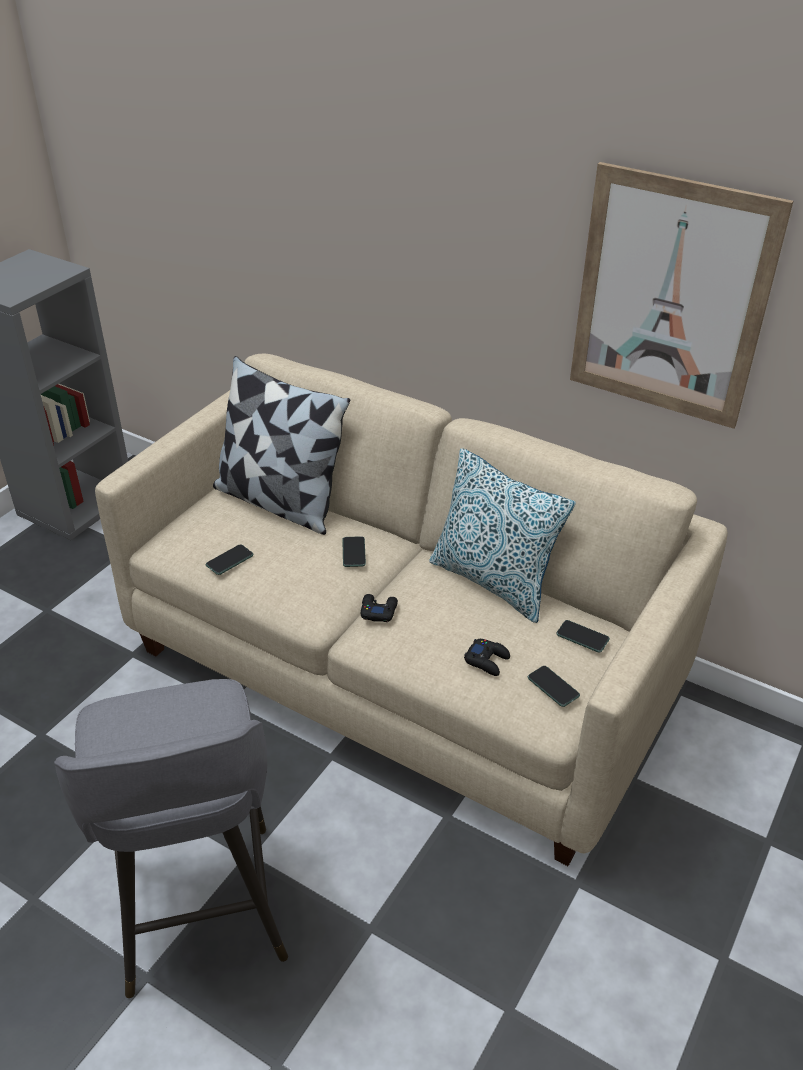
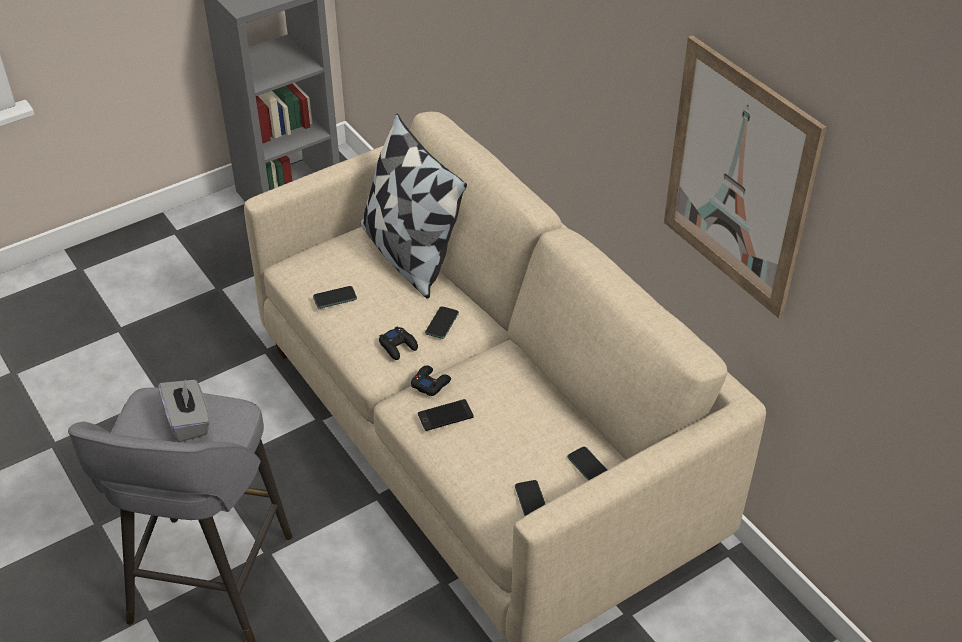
camera: 25 degrees right, 5 degrees up
(170, 721) = (188, 421): none -> grey tissue box
(415, 635) = (445, 415): none -> phone
(487, 660) = (491, 458): black game controller -> black game controller (398, 346)
(493, 582) = (546, 389): pillow -> none

